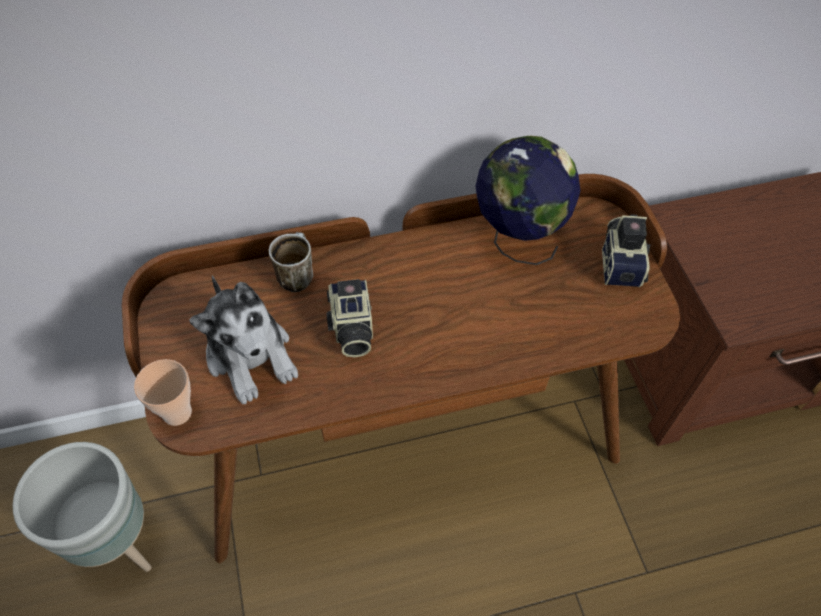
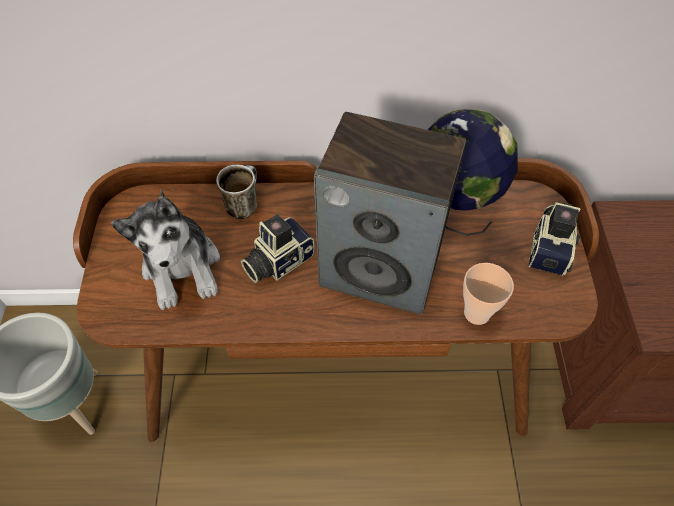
camera: 15 degrees right, 0 degrees up
(177, 413) = (104, 305): cup -> cup (477, 313)
(351, 328) = (277, 261): camera -> camera turned 45 degrees clockwise
(461, 316) = (381, 269): none -> speaker

